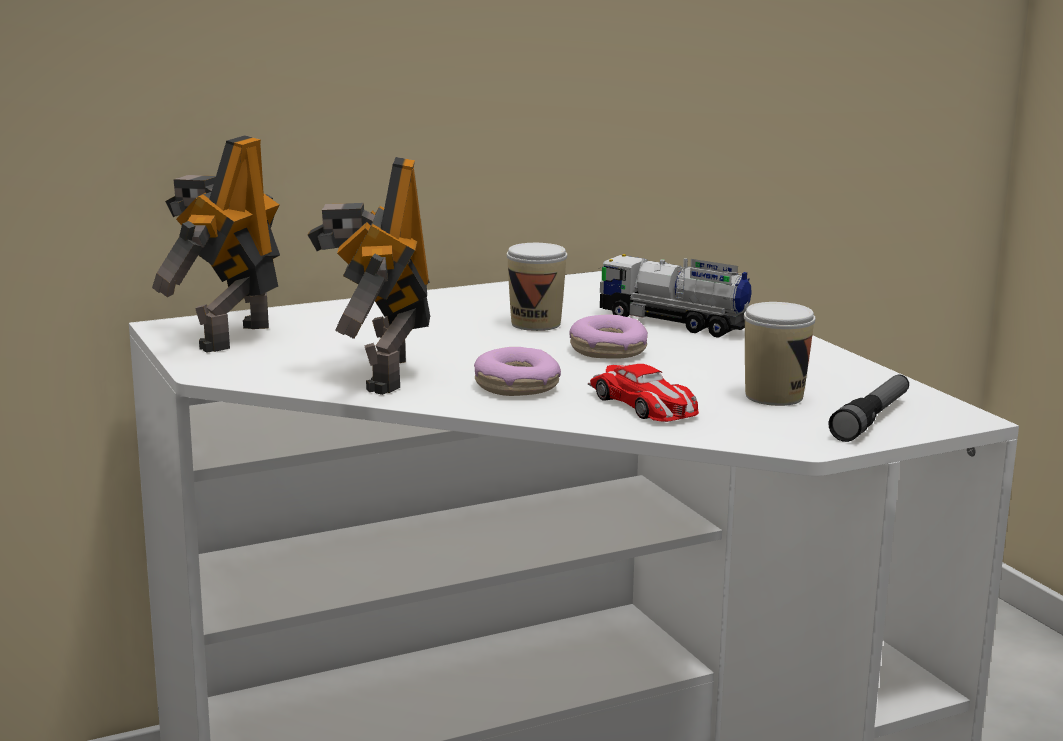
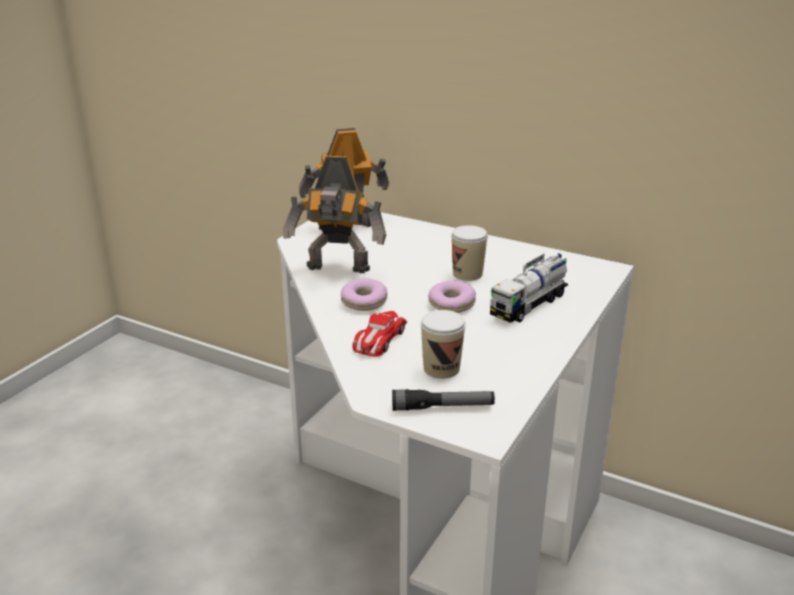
camera: 55 degrees right, 10 degrees up
(379, 375) = (338, 269): toy robot -> toy robot turned 135 degrees counterclockwise
(674, 323) = (529, 305): toy truck -> toy truck turned 135 degrees counterclockwise

